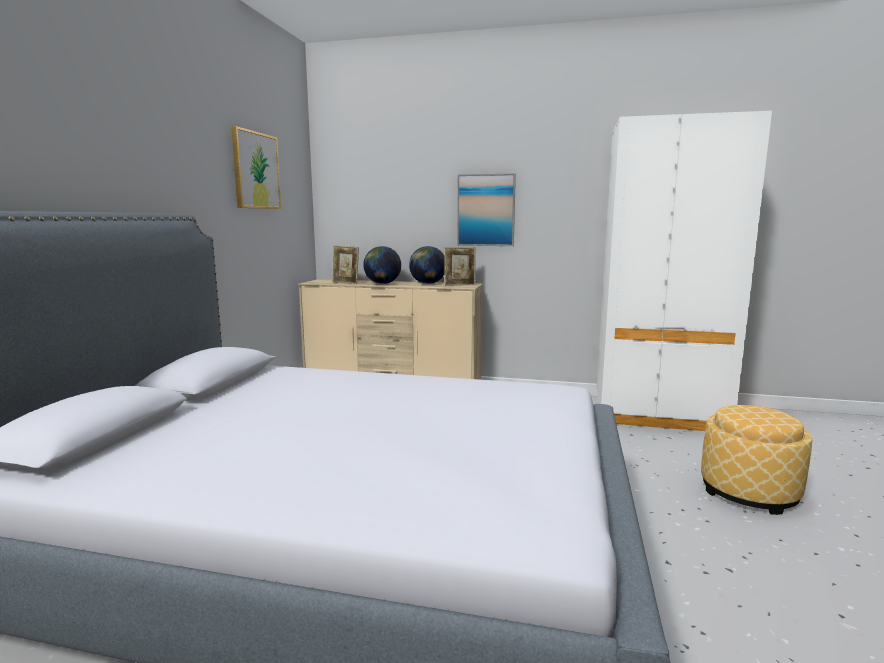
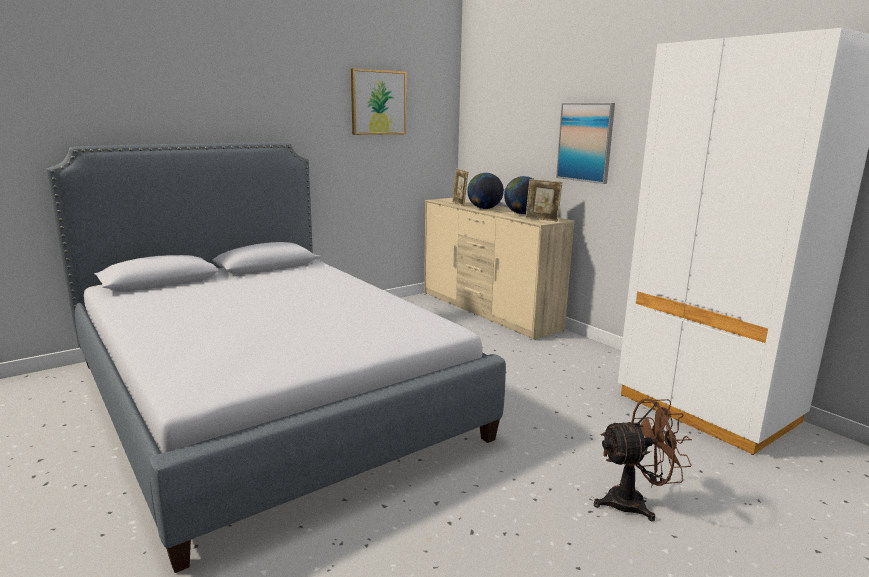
camera: 40 degrees right, 5 degrees up
(749, 492) = (635, 502): ottoman -> brown fan

